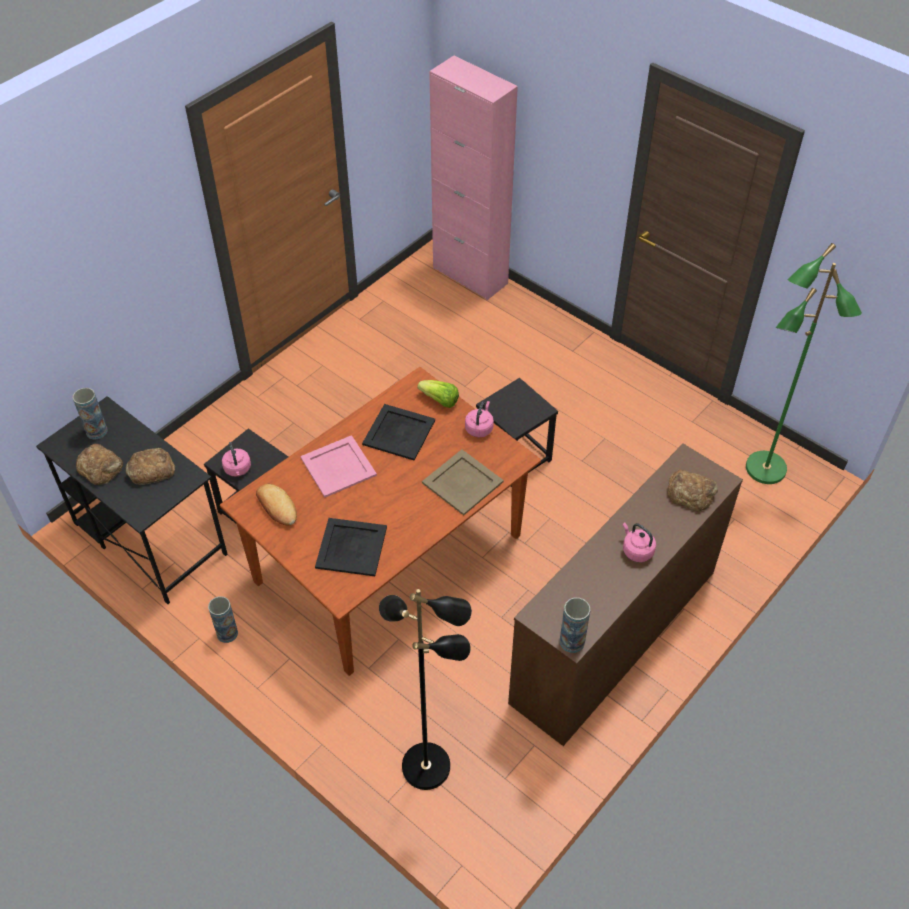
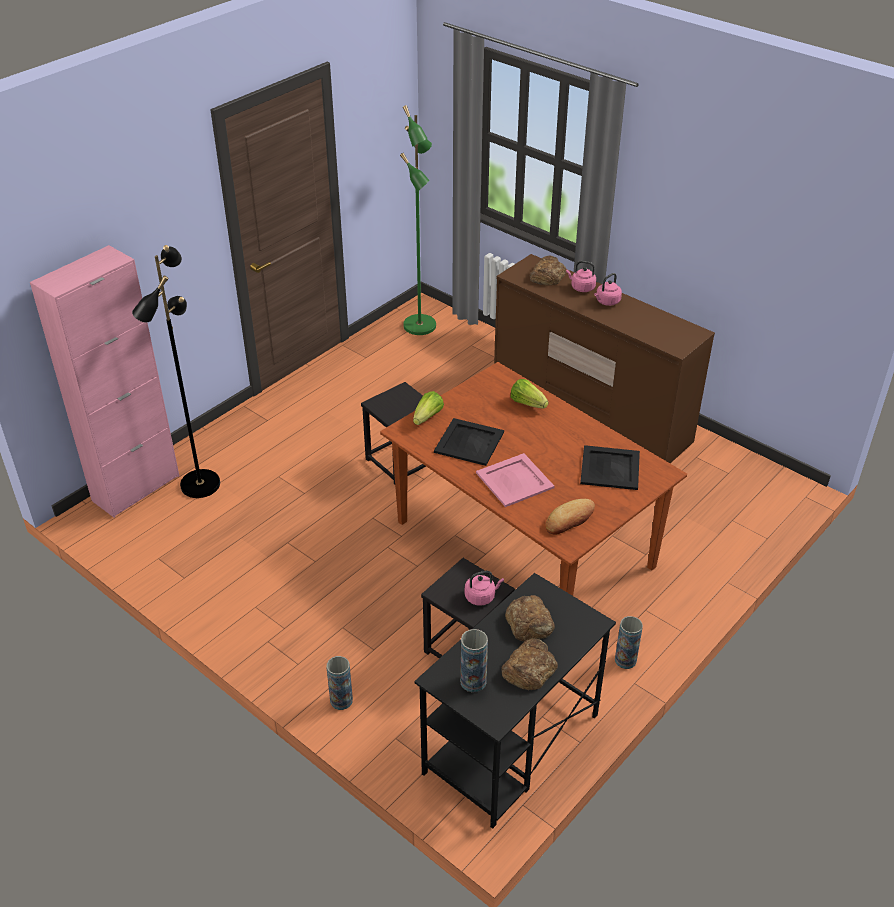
camera: 90 degrees left, 10 degrees down
(427, 765) = (729, 516): black floor lamp -> black floor lamp (199, 484)
(463, 482) = (528, 403): beige tray -> lettuce
(479, 428) = (462, 393): pink kettle -> pink kettle (581, 288)
(572, 641) = (697, 333): vase -> vase (341, 700)

